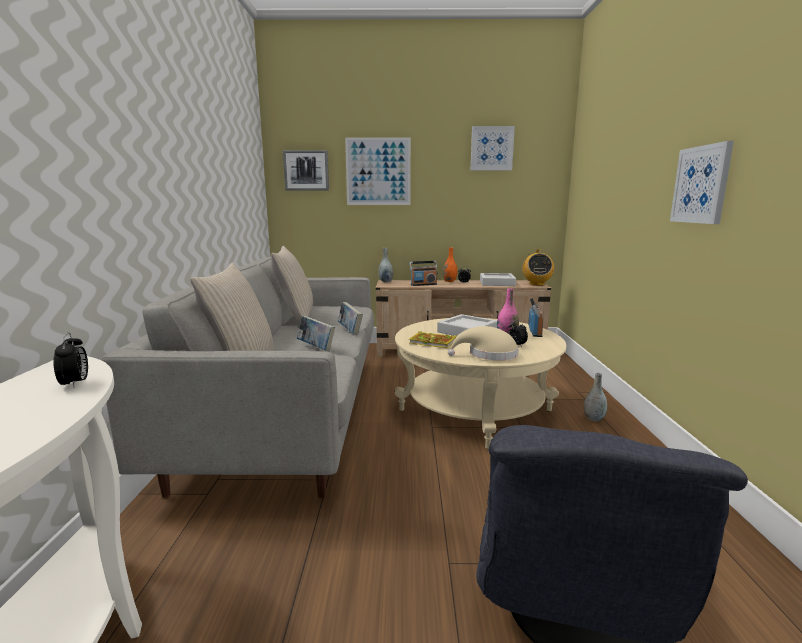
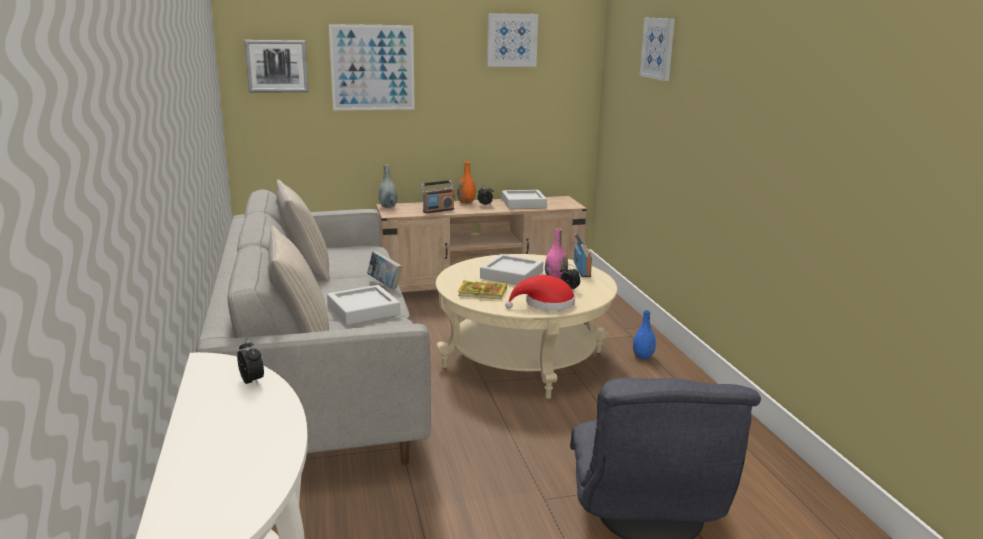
camera: 15 degrees left, 5 degrees up
(316, 347) = (363, 310): book -> grey tray
(489, 354) = (545, 304): beige hat -> red hat
(536, 284) = (569, 203): radio -> none
(593, 419) = (643, 357): grey vase -> blue vase
(701, 184) = (737, 133): picture -> picture (658, 48)

